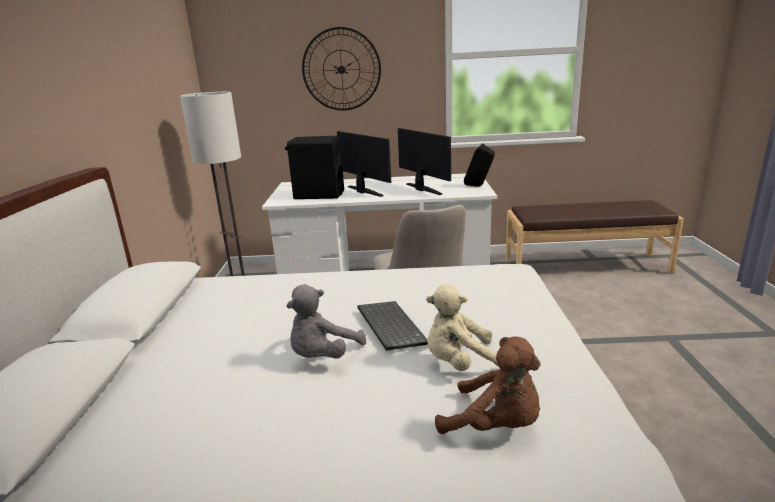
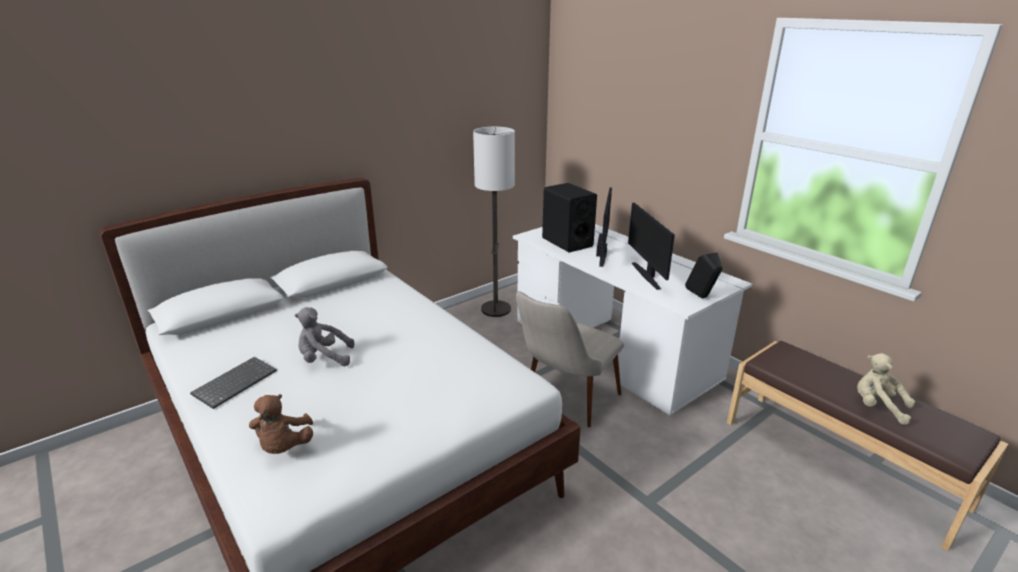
camera: 50 degrees right, 5 degrees up
(341, 69) = (650, 123): wall clock -> none
(389, 326) = (378, 365): keyboard -> keyboard (235, 382)
(422, 189) = (647, 275): monitor -> monitor turned 150 degrees clockwise
(462, 364) = (350, 412): beige plush toy -> beige plush toy (877, 407)

